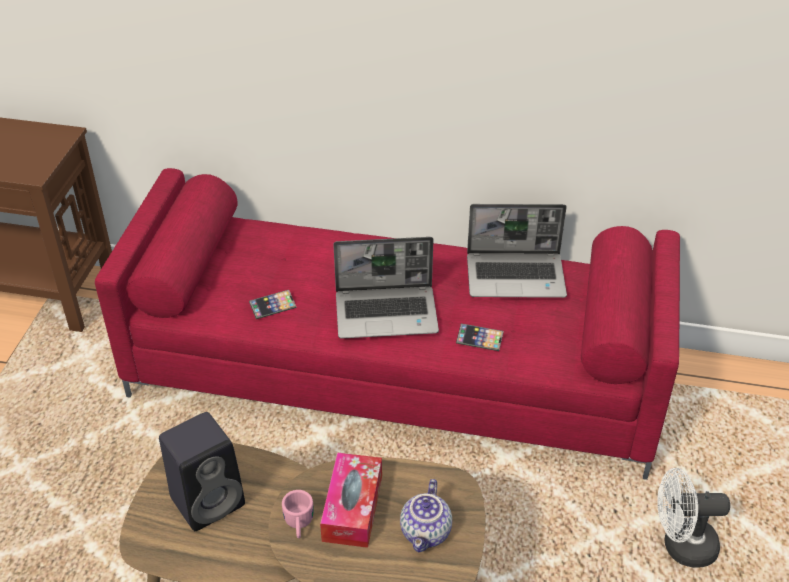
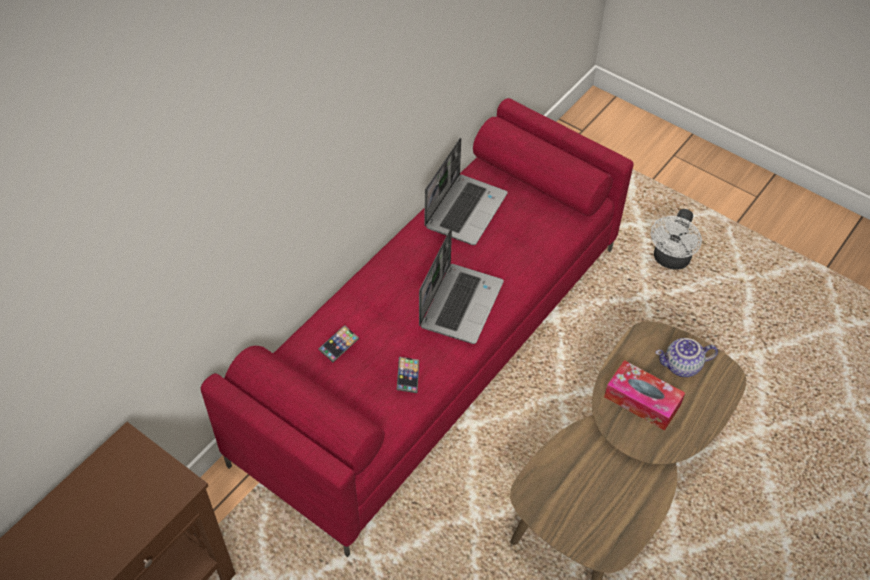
camera: 65 degrees left, 10 degrees up
(209, 500) = (582, 494): black speaker -> none
(299, 525) = (644, 439): pink mug -> none
(427, 533) = (682, 366): teapot -> teapot turned 135 degrees clockwise
(479, 339) = (520, 260): phone -> phone (339, 345)

